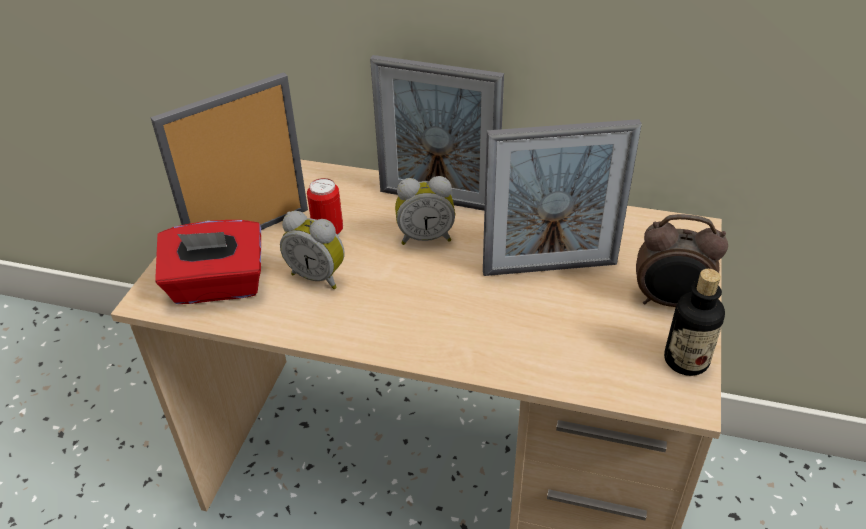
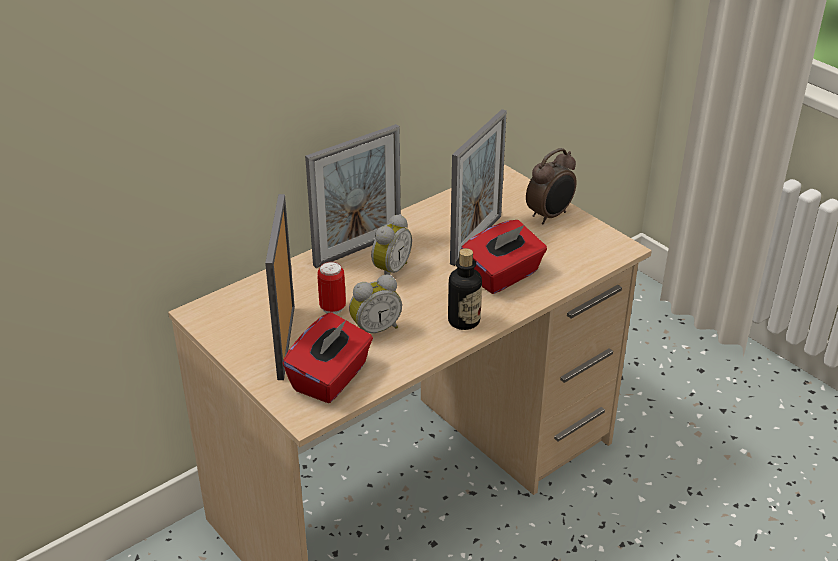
camera: 55 degrees left, 5 degrees down
(506, 321) = (503, 276): none -> red tissue box
(686, 360) = (597, 234): bottle -> bottle (464, 321)

